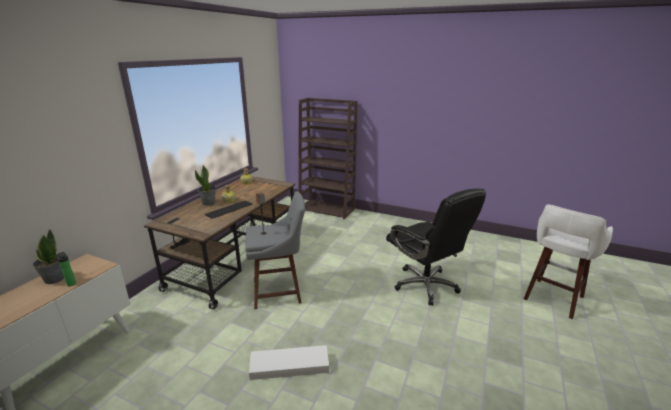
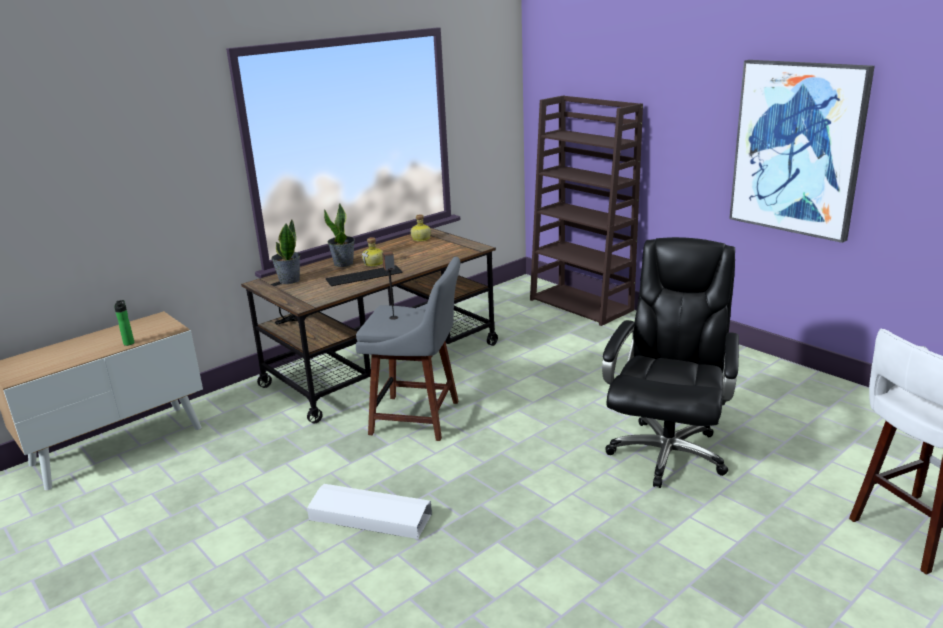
camera: 25 degrees right, 0 degrees up
(54, 279) = (115, 335): potted plant -> potted plant (289, 280)
(424, 284) = (667, 455): black office chair -> black office chair turned 150 degrees counterclockwise
(444, 120) = (797, 148): none -> picture

